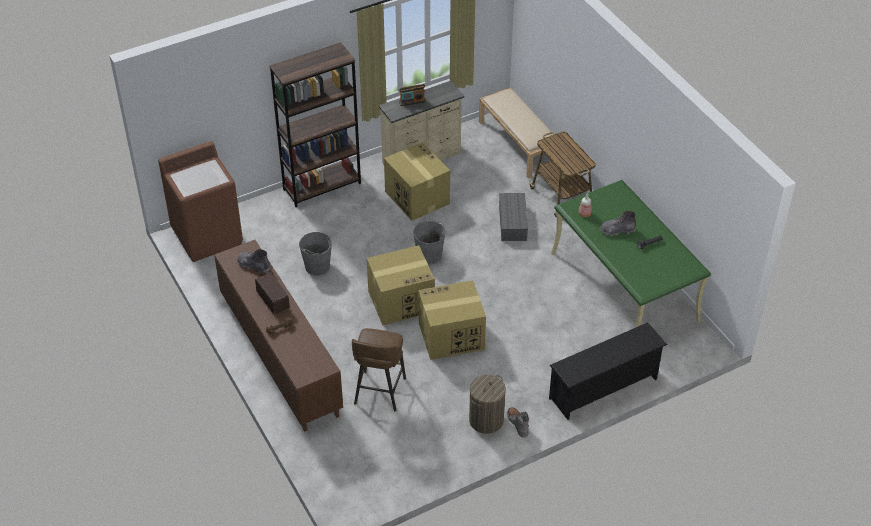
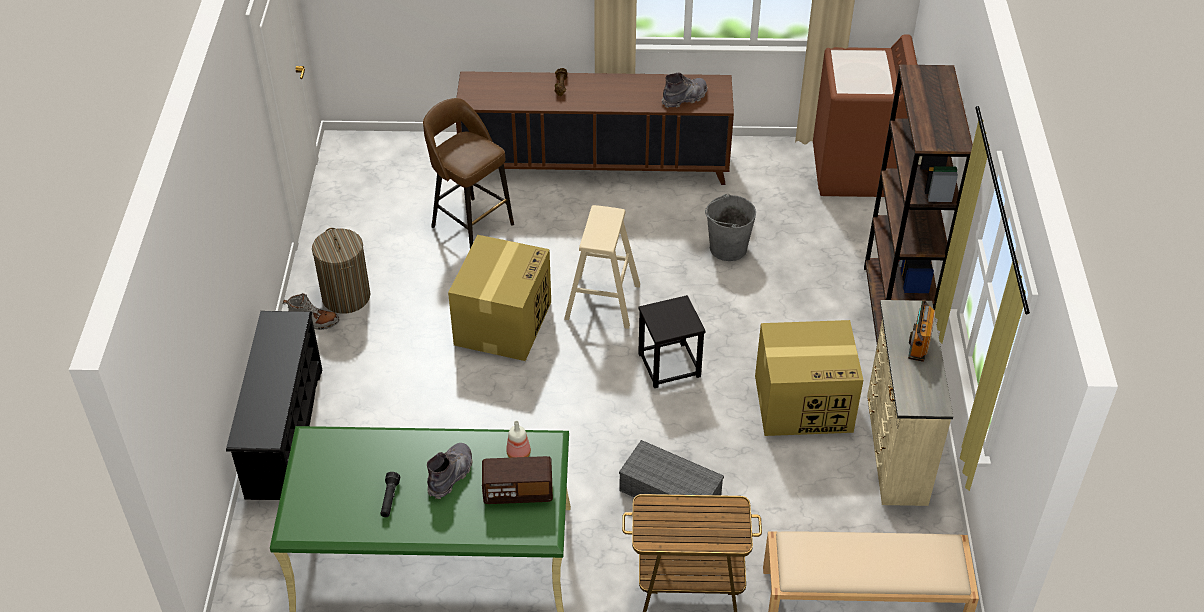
camera: 120 degrees right, 0 degrees up
(273, 301) = (611, 95): radio -> radio (518, 492)
(402, 301) = (602, 302): cardboard box -> beige stool
(429, 255) = (669, 365): grey bucket -> black stool

